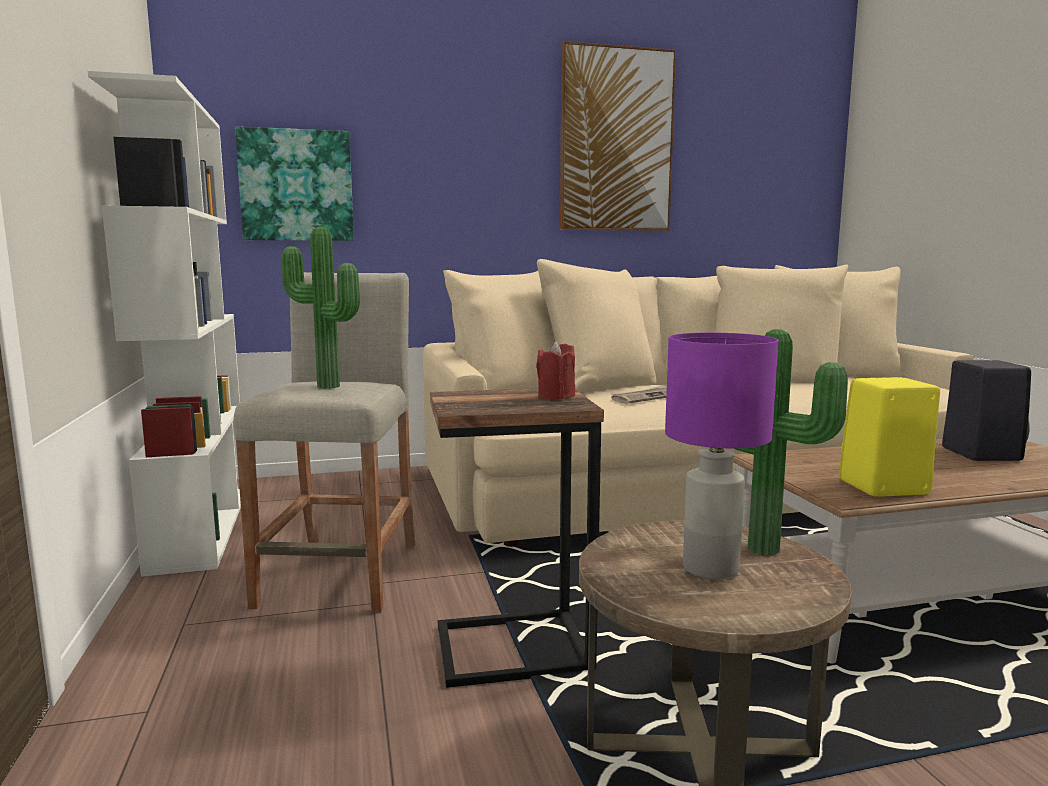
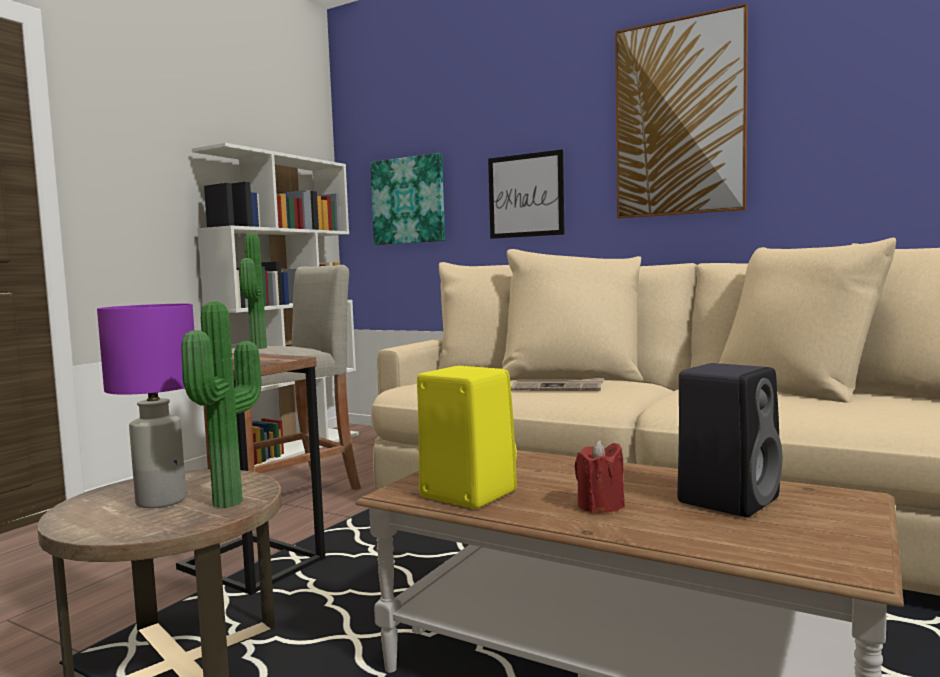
camera: 45 degrees right, 5 degrees down
(460, 196) = (526, 195): none -> picture
(556, 396) = (267, 360): red candle -> red candle (600, 506)

